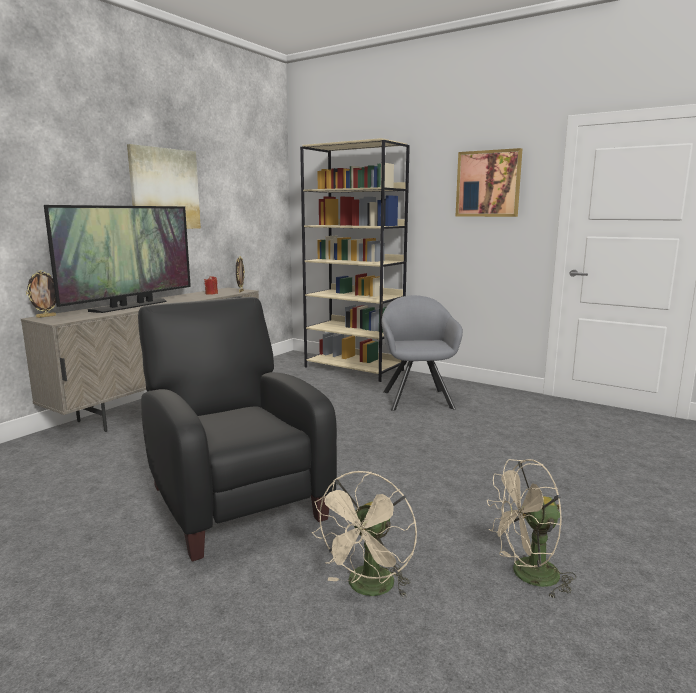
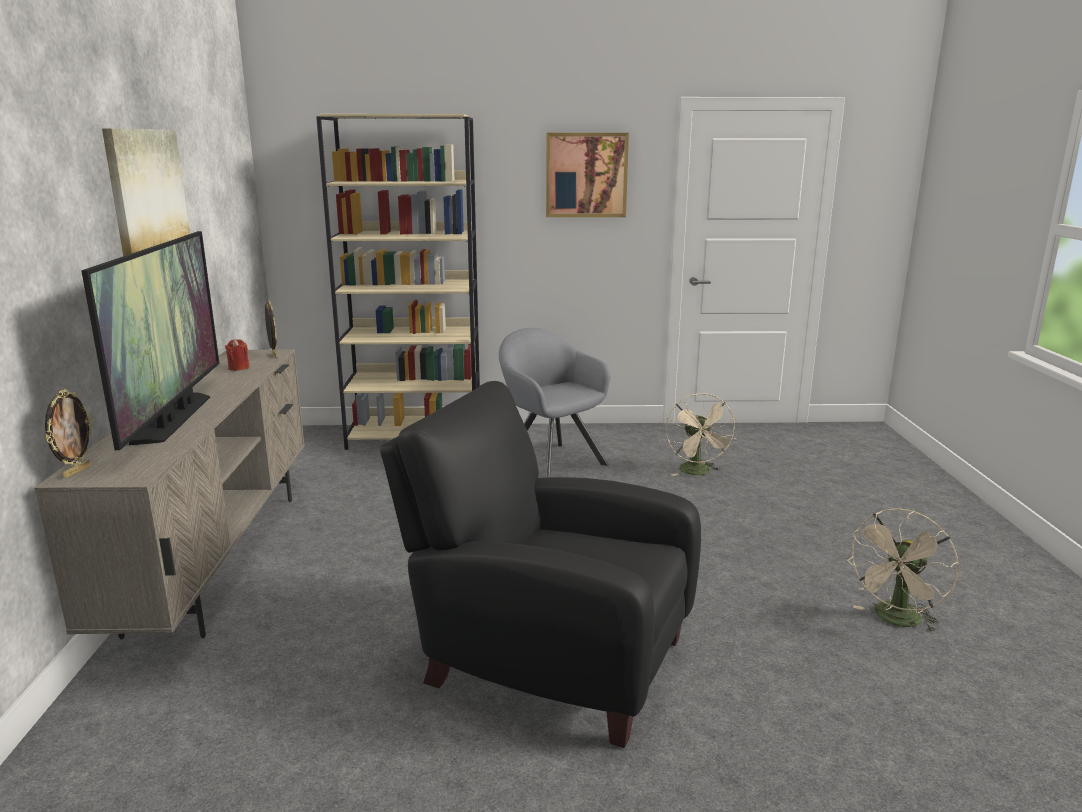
camera: 35 degrees left, 5 degrees up
(368, 589) = (812, 691): beige fan -> beige fan (698, 472)

